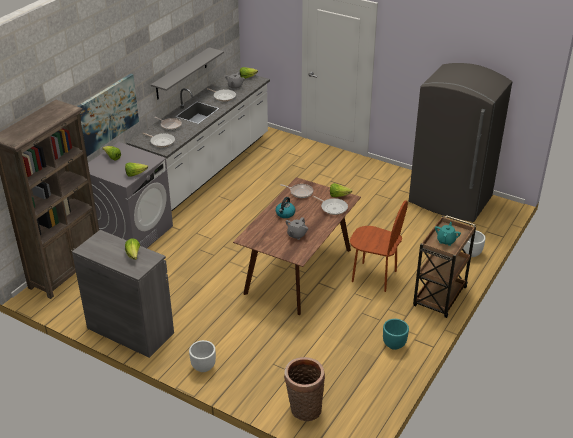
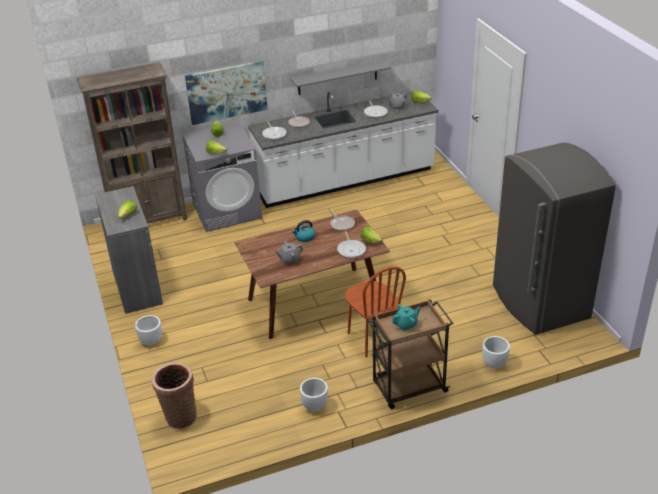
camera: 40 degrees right, 0 degrees up
(394, 345) = (314, 406): turquoise planter -> white planter

